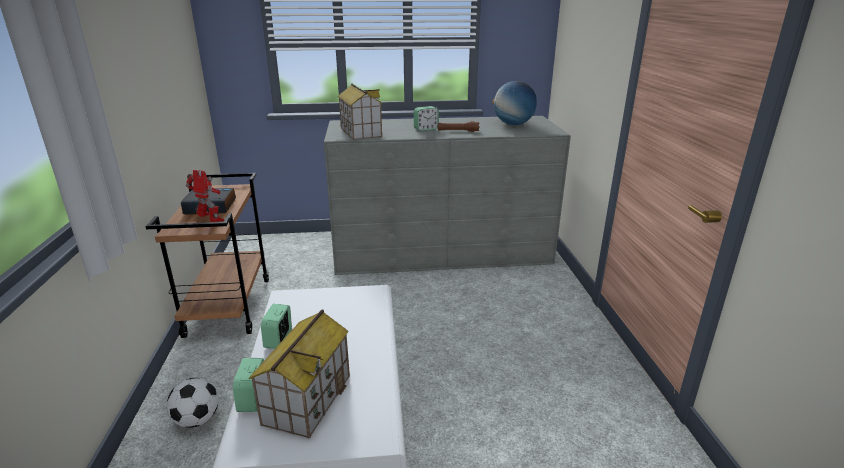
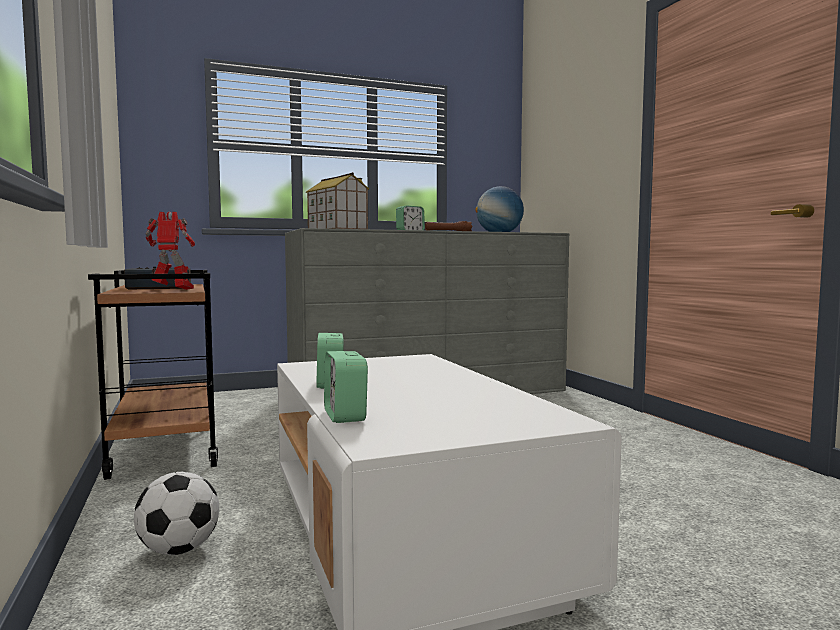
camera: 15 degrees left, 20 degrees down
(307, 398) = (427, 409): toy house -> none

